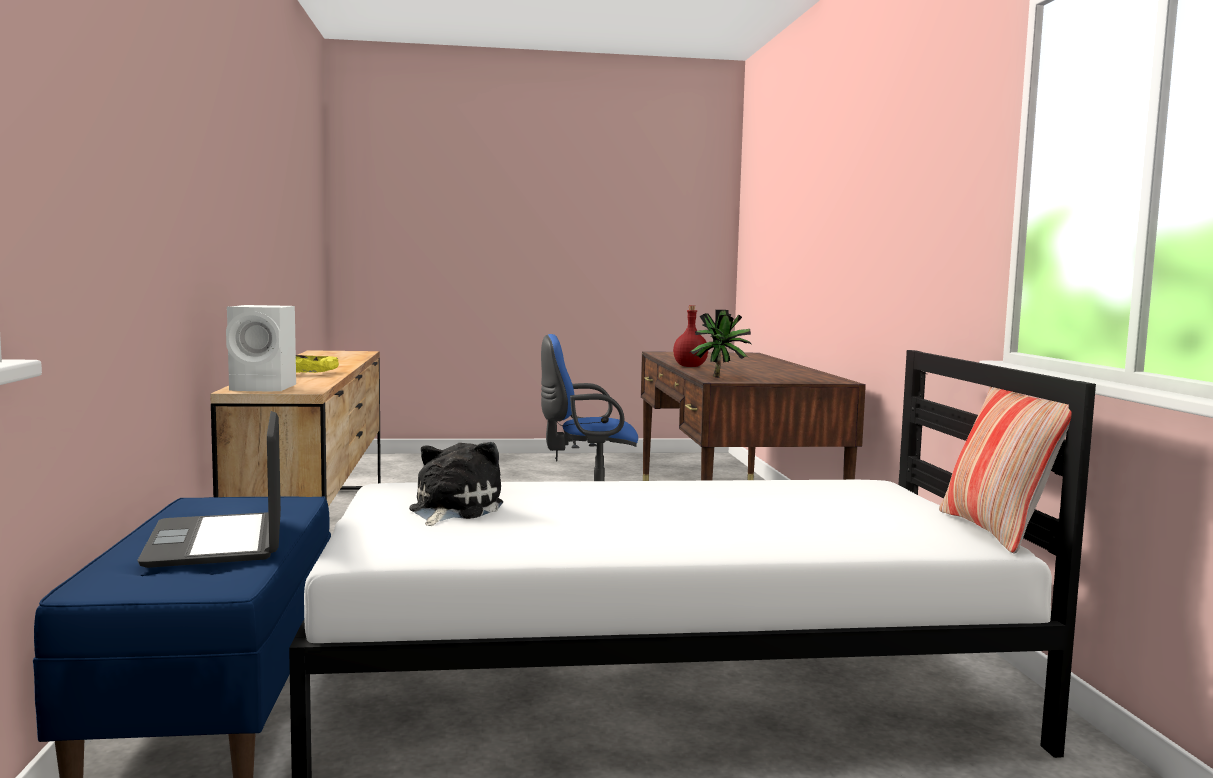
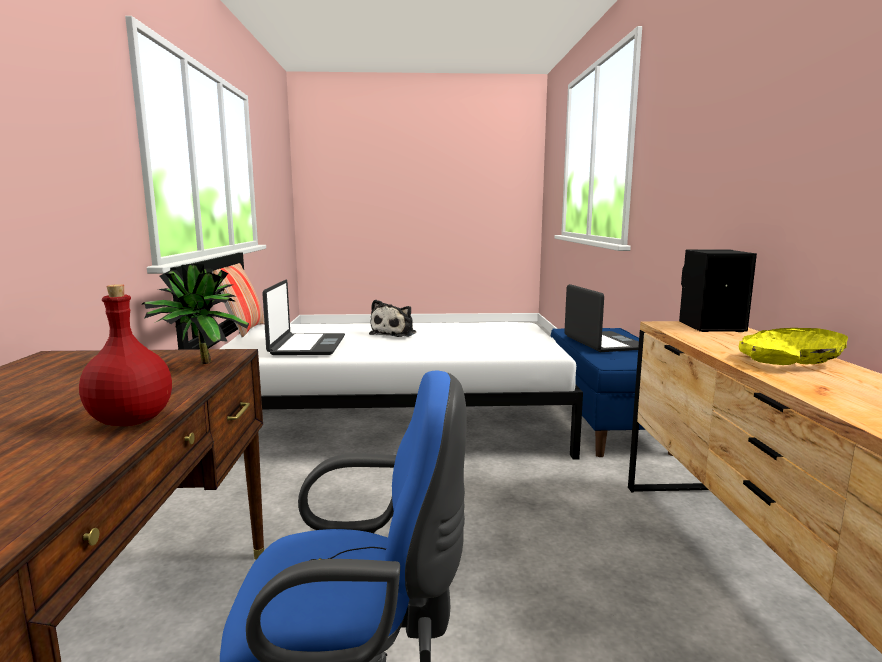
camera: 175 degrees left, 5 degrees up
(265, 388) = (708, 326): white speaker -> black speaker
(452, 510) = (500, 339): plush toy -> plush toy (395, 333)
(784, 492) = (307, 346): none -> laptop

